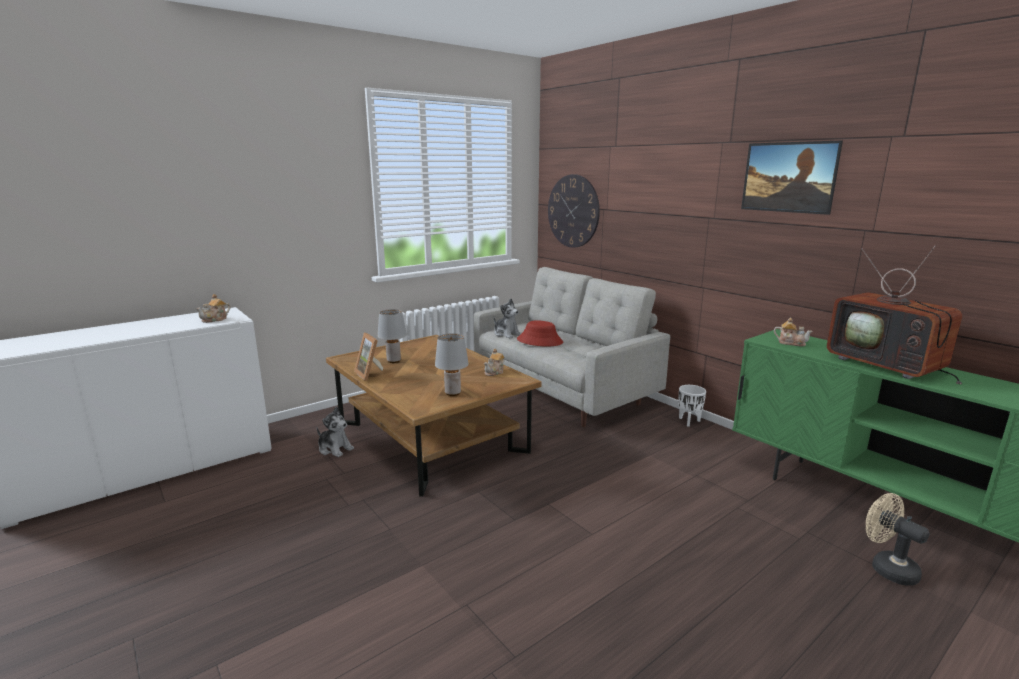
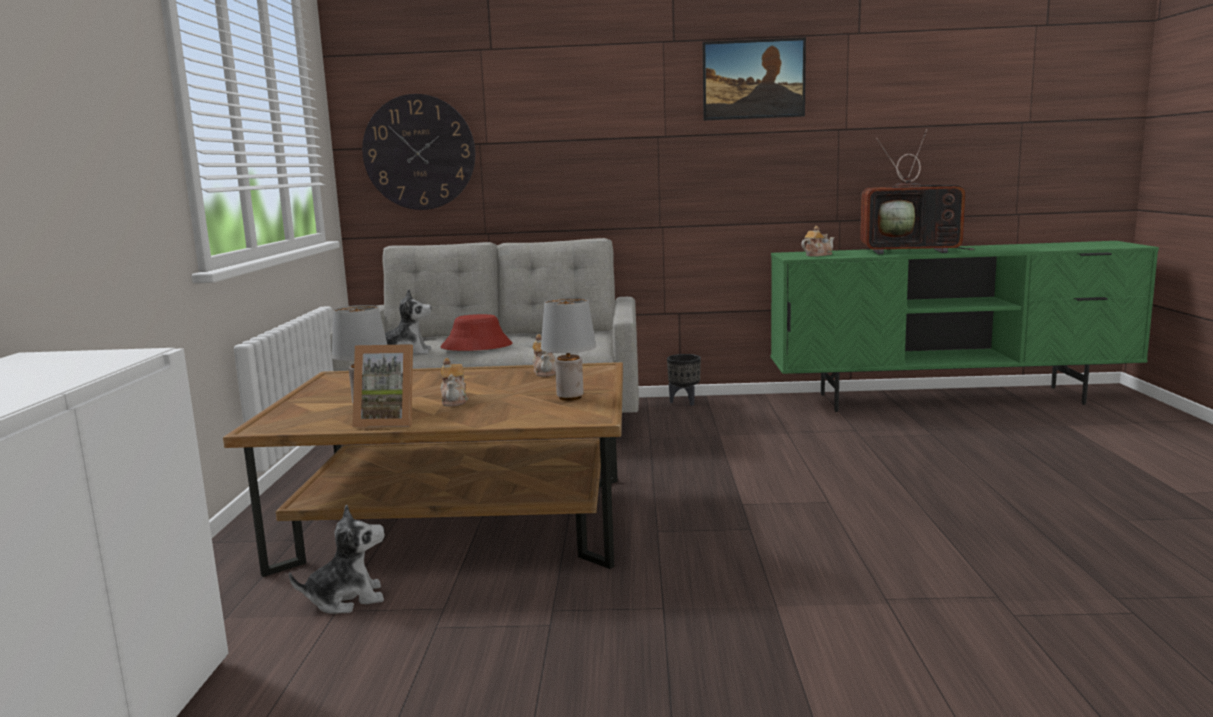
camera: 50 degrees left, 5 degrees down
(215, 319) = (81, 363): teapot -> teapot (454, 400)
(689, 421) = (685, 402): white planter -> black planter
(887, 567) = (998, 425): beige fan -> none

